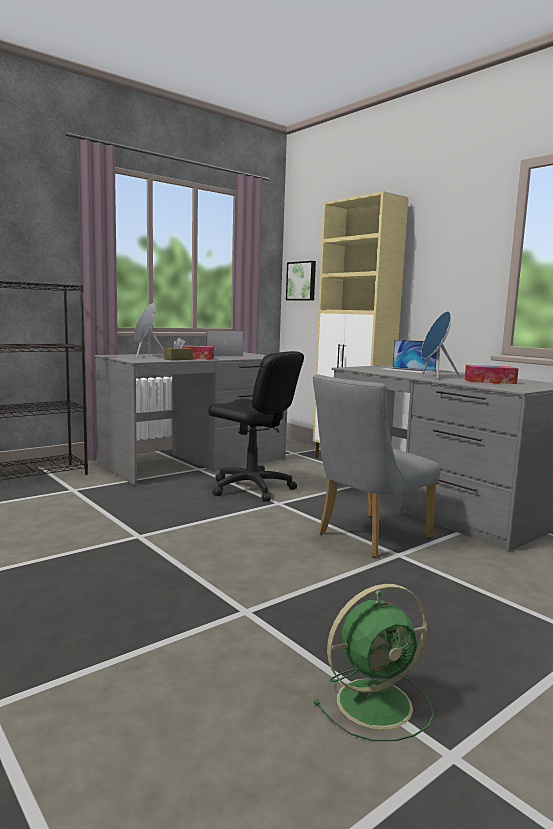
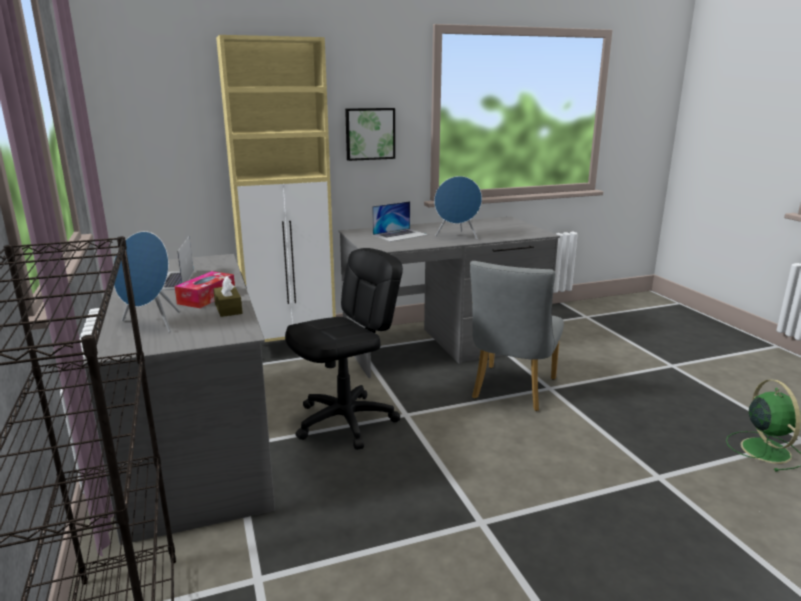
camera: 70 degrees left, 10 degrees up
(302, 281) = (129, 137): picture -> picture (369, 133)
(367, 537) = (511, 391): grey chair -> grey chair turned 45 degrees clockwise
(490, 381) = (492, 230): tissue box -> none

